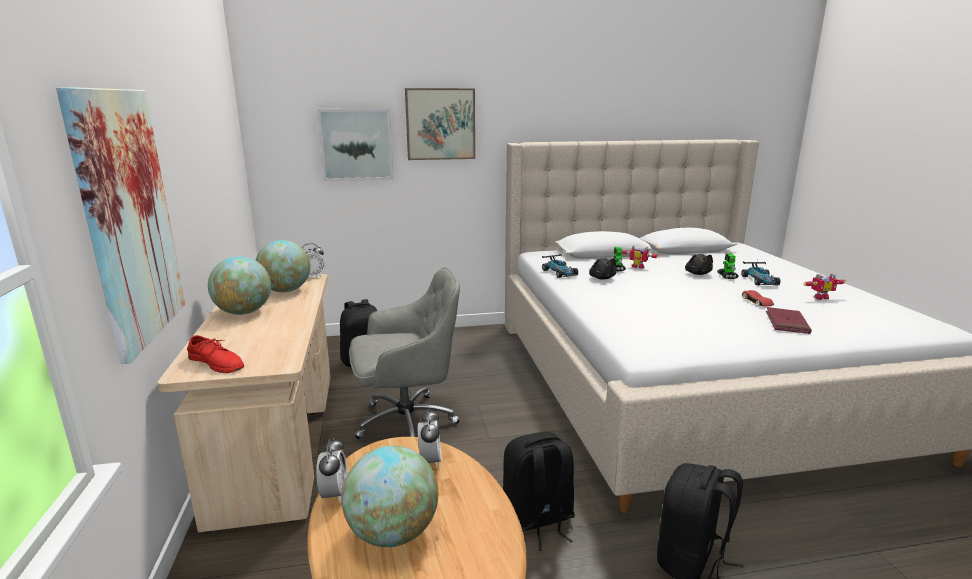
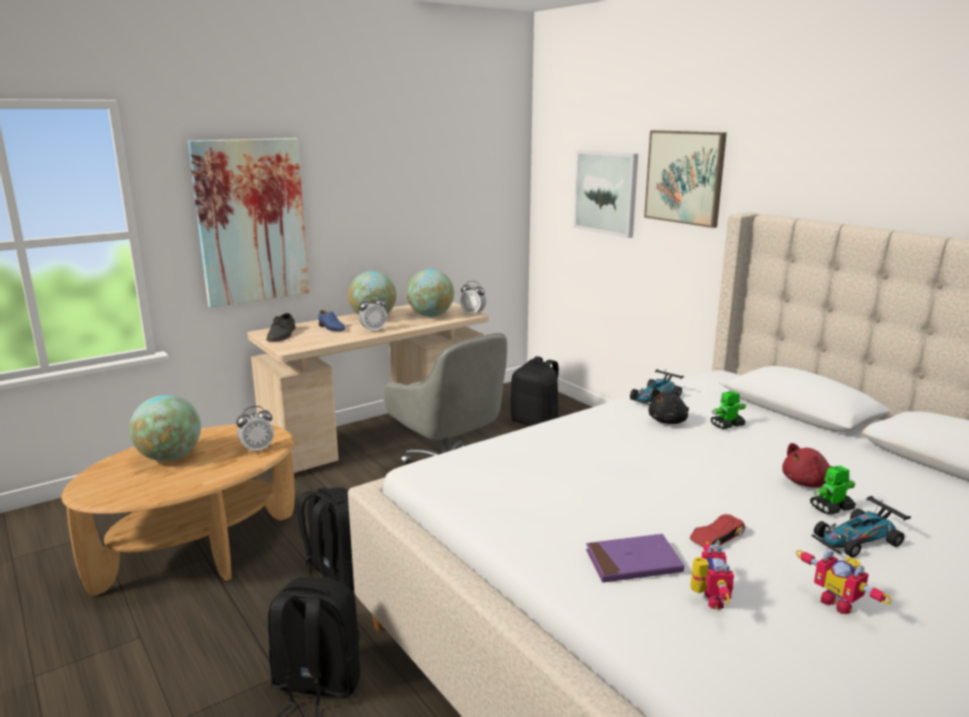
camera: 65 degrees right, 0 degrees up
(217, 363) = (282, 335): red shoe -> grey shoe
(242, 335) = (331, 328): none -> blue shoe
(334, 494) = (207, 431): alarm clock -> alarm clock (373, 330)
(637, 267) = (759, 437): toy robot -> toy robot (707, 599)
(697, 273) = (807, 483): black plush toy -> red plush toy
(786, 323) = (633, 562): red book -> purple book

